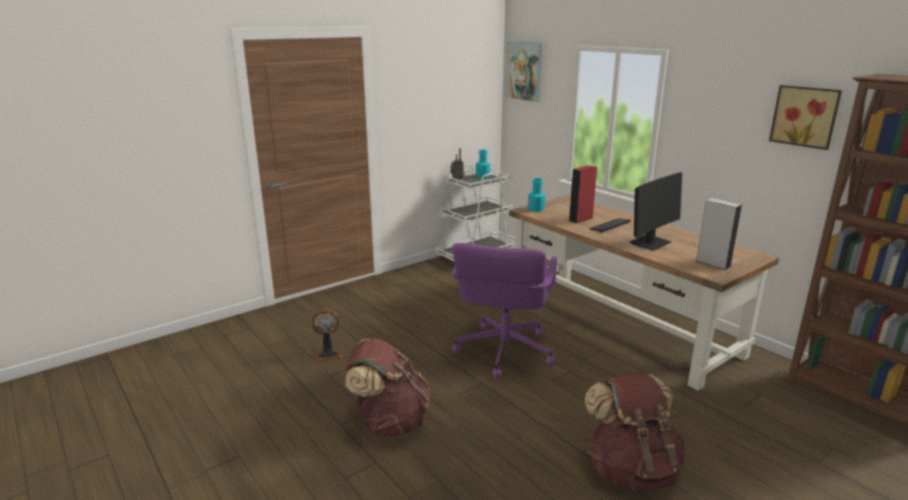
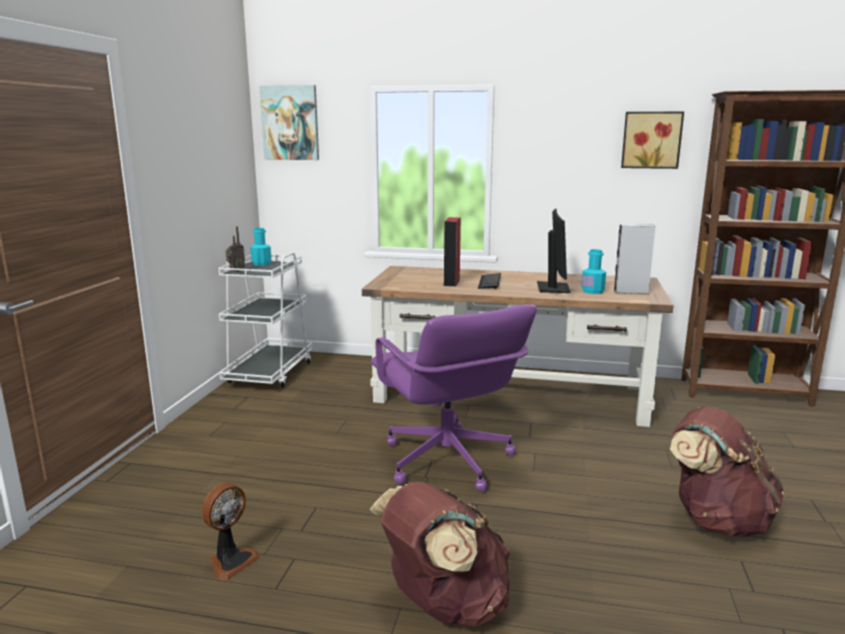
camera: 40 degrees left, 5 degrees down
(536, 209) = (389, 283): turquoise bottle -> turquoise bottle (592, 291)

